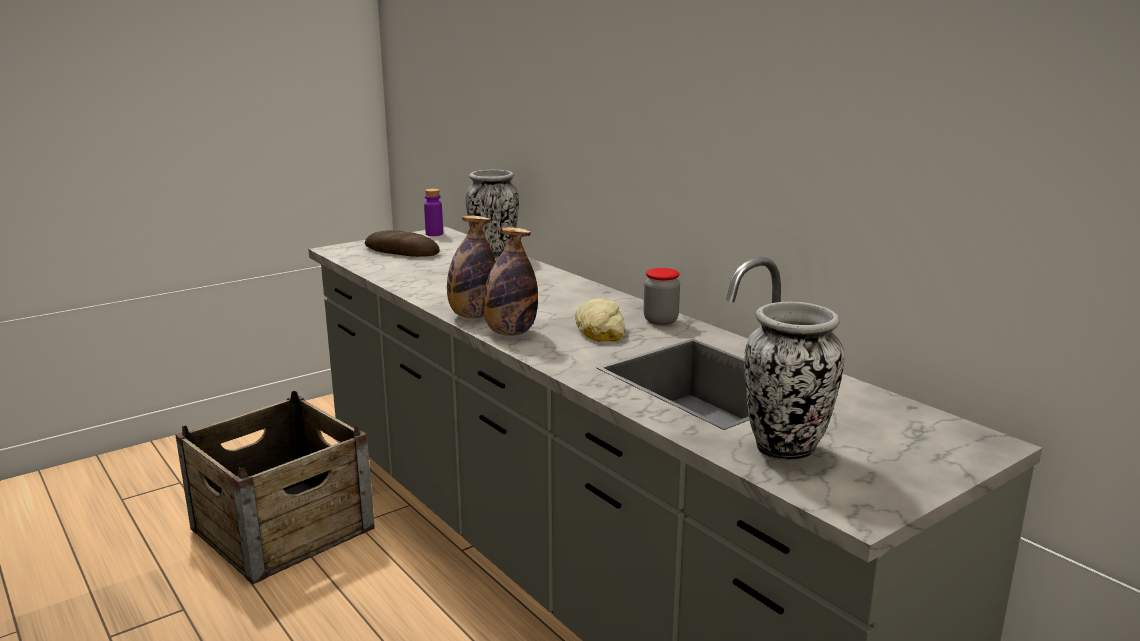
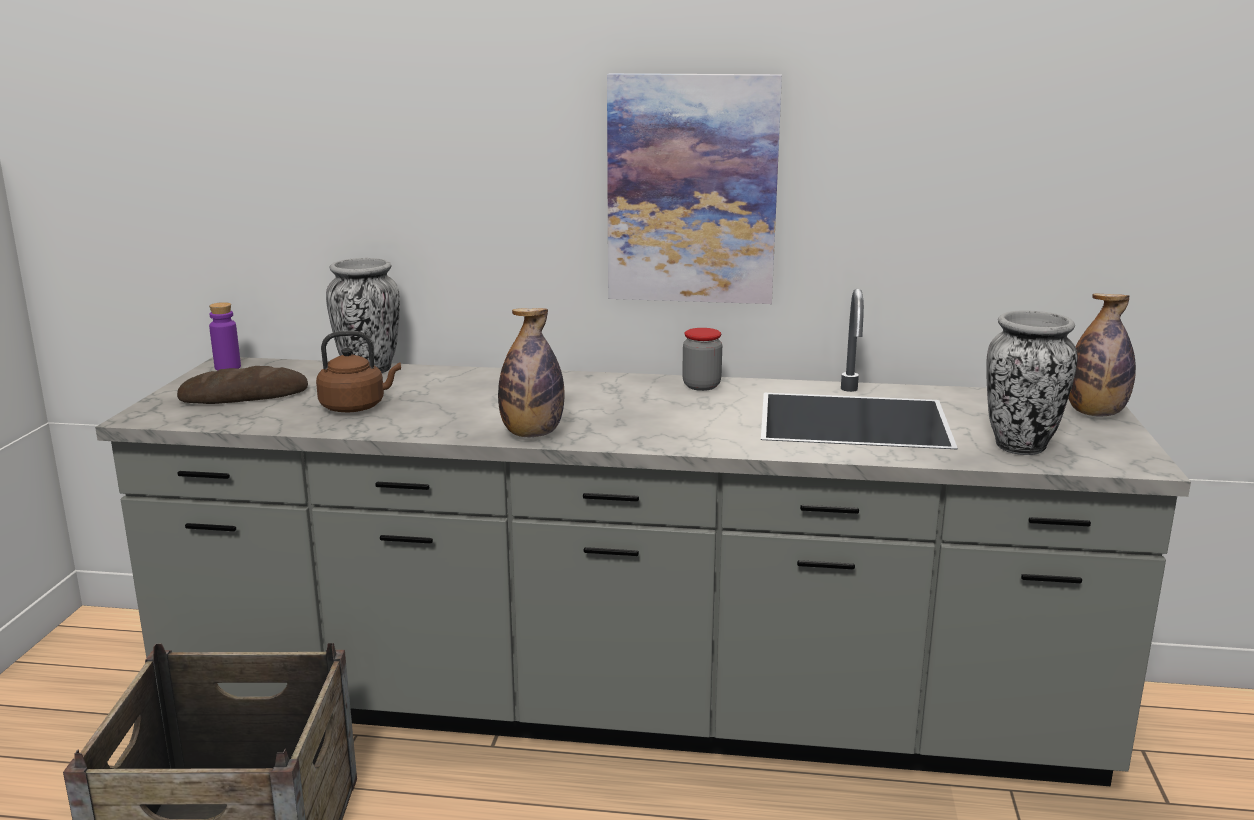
camera: 45 degrees left, 0 degrees up
(432, 272) = (356, 407): none -> brown kettle
(510, 333) = (612, 437): bottle -> bottle (1095, 413)
(599, 330) = (678, 409): bread -> none
(688, 143) = (692, 189): none -> picture

